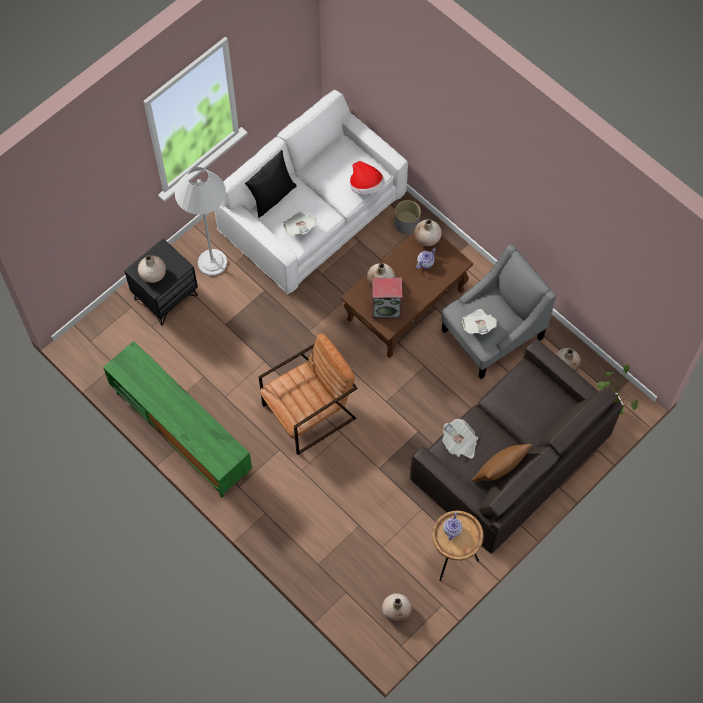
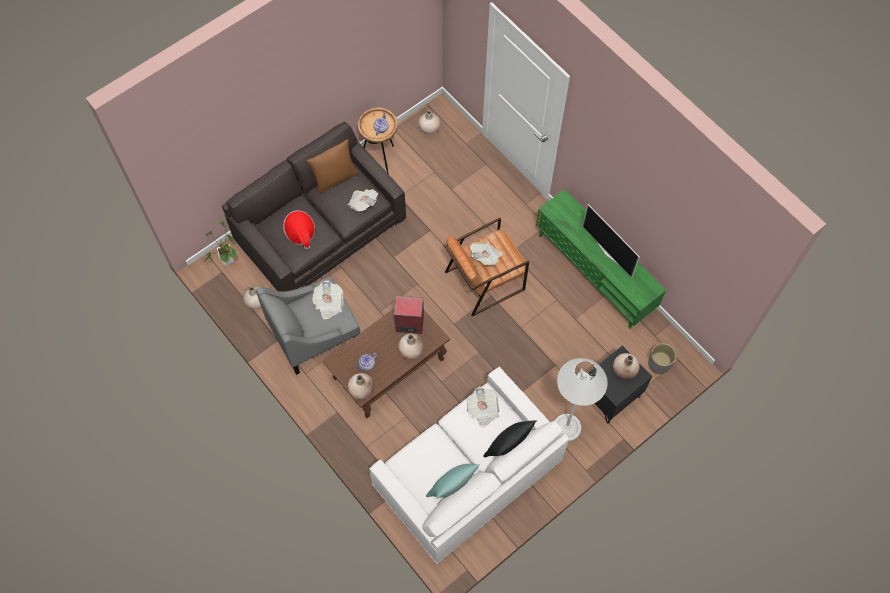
camera: 175 degrees left, 0 degrees up
(167, 404) = (608, 252): none -> television
(308, 393) = (486, 257): none -> newspaper
(324, 157) = (452, 487): none -> turquoise pillow
(366, 186) = (413, 450): hat -> hat (300, 233)
(406, 224) = (376, 451): grey planter -> grey planter (659, 364)

